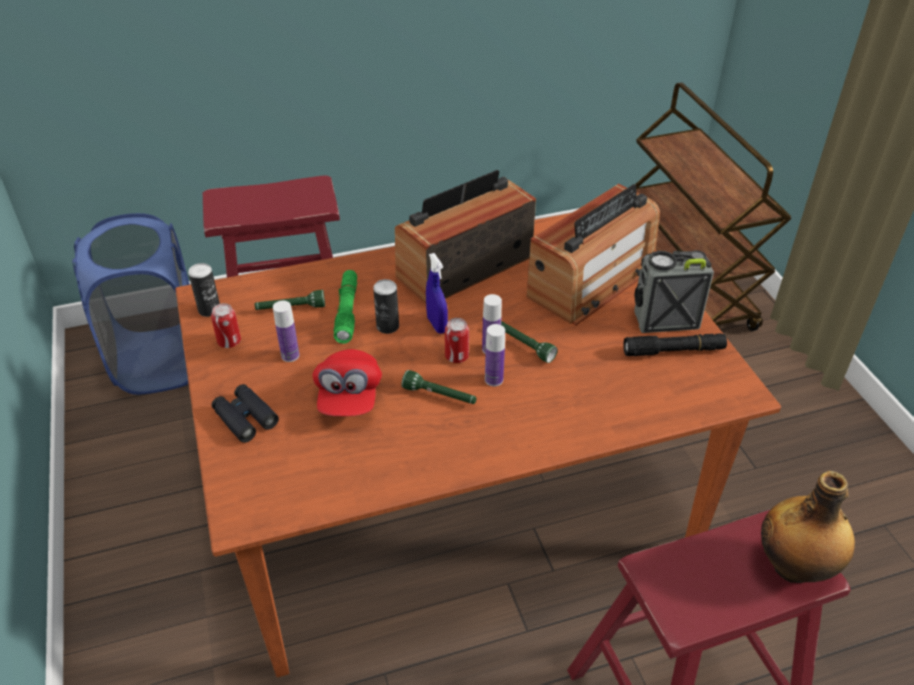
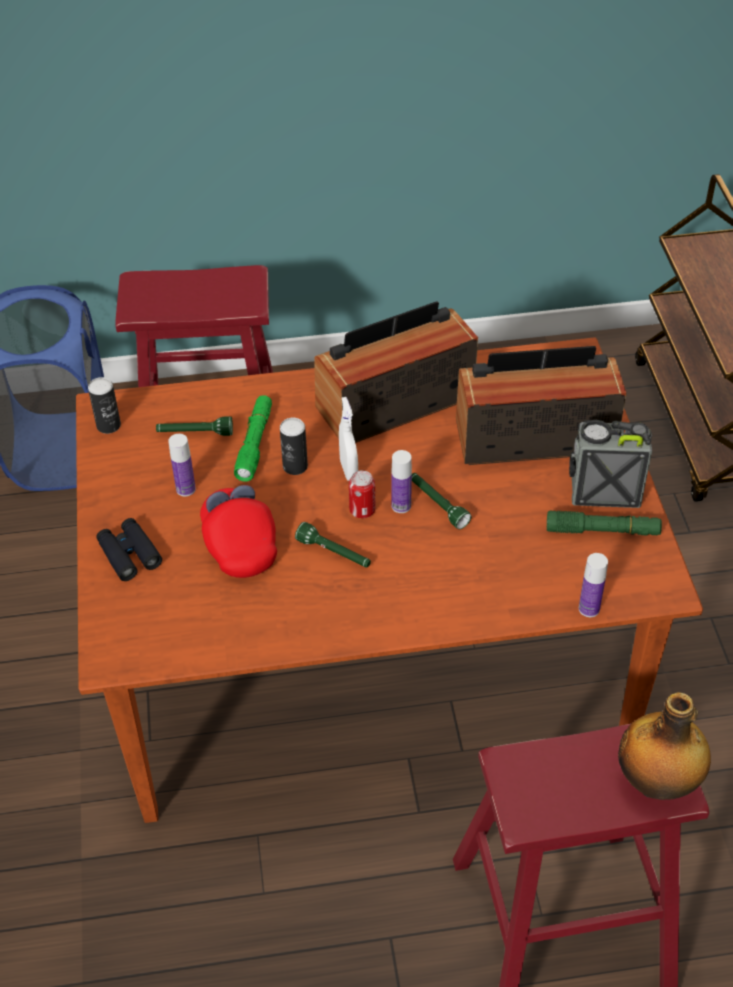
camera: 10 degrees right, 5 degrees up
(229, 342) = (124, 466): can -> none
(349, 397) = (239, 543): red cap -> red cap turned 150 degrees clockwise
(437, 325) = (349, 470): blue spray bottle -> white spray bottle
(494, 379) = (396, 541): bottle -> bottle (589, 609)
(591, 281) = (534, 436): radio -> radio turned 150 degrees counterclockwise
(674, 351) = (603, 531): black flashlight -> green flashlight

